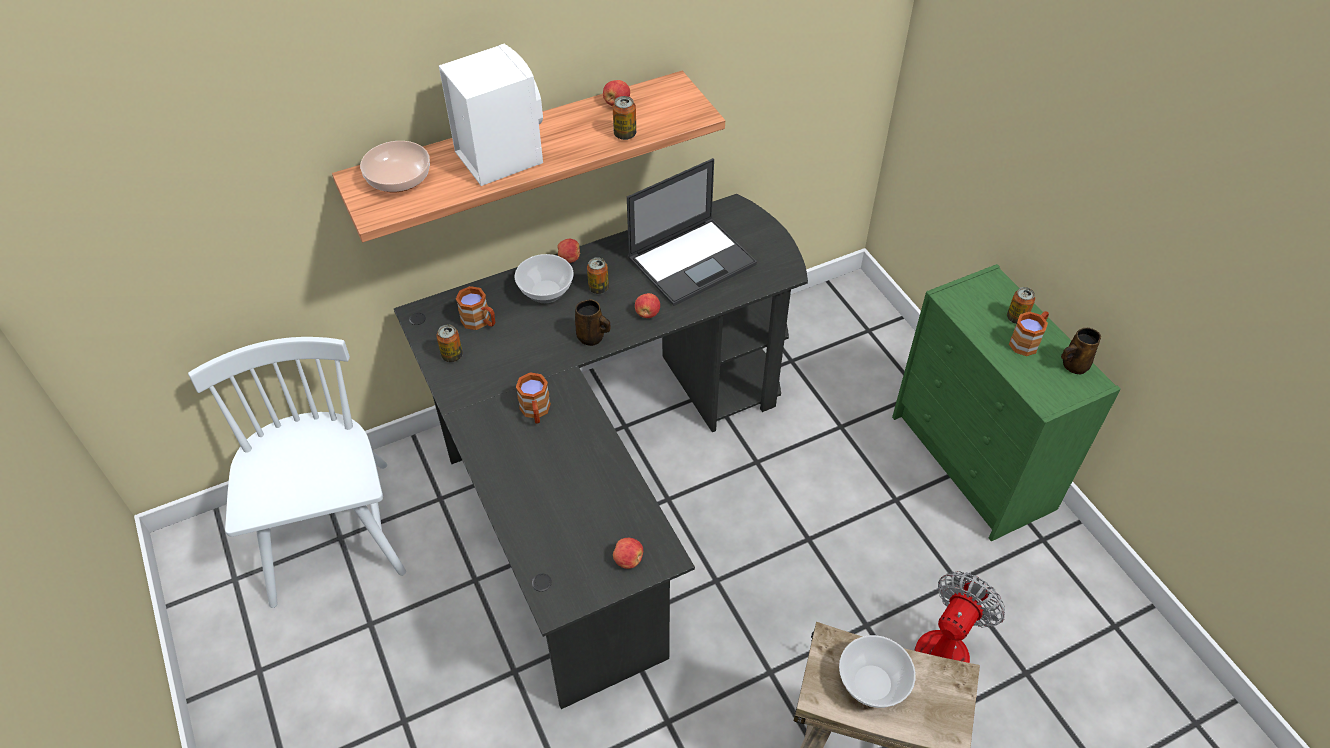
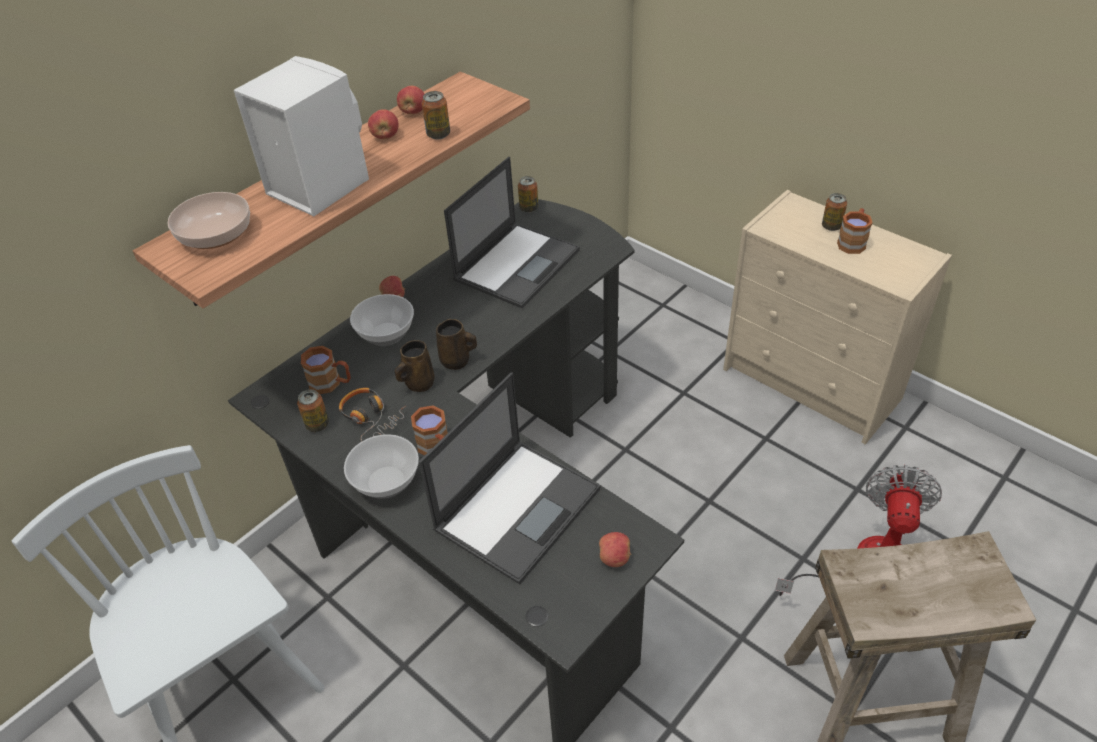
camera: 20 degrees left, 5 degrees down
(497, 365) = (371, 418): none -> headphones
(574, 487) = (518, 508): none -> laptop
(598, 288) = (438, 315): can -> can (529, 208)
(647, 313) = (500, 322): apple -> apple (385, 136)
(871, 682) = (905, 587): bowl -> bowl (385, 482)
(973, 463) = (813, 385): green dresser -> beige dresser
(1073, 365) = (902, 248): brown mug -> brown mug (418, 383)

